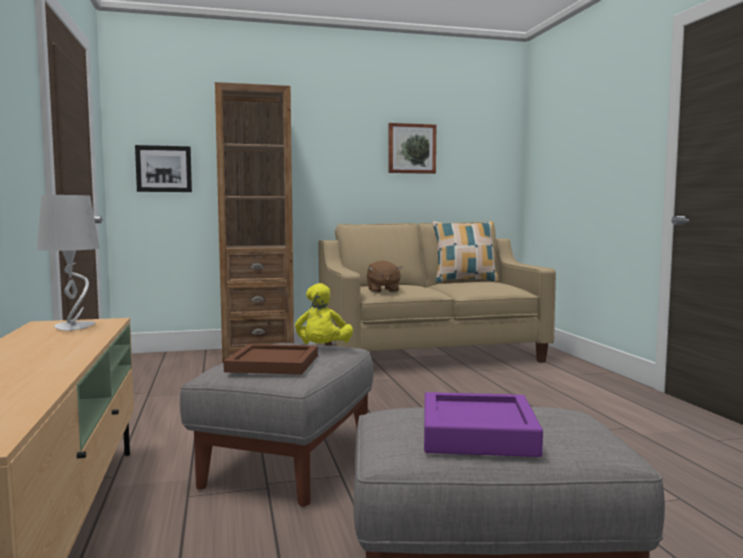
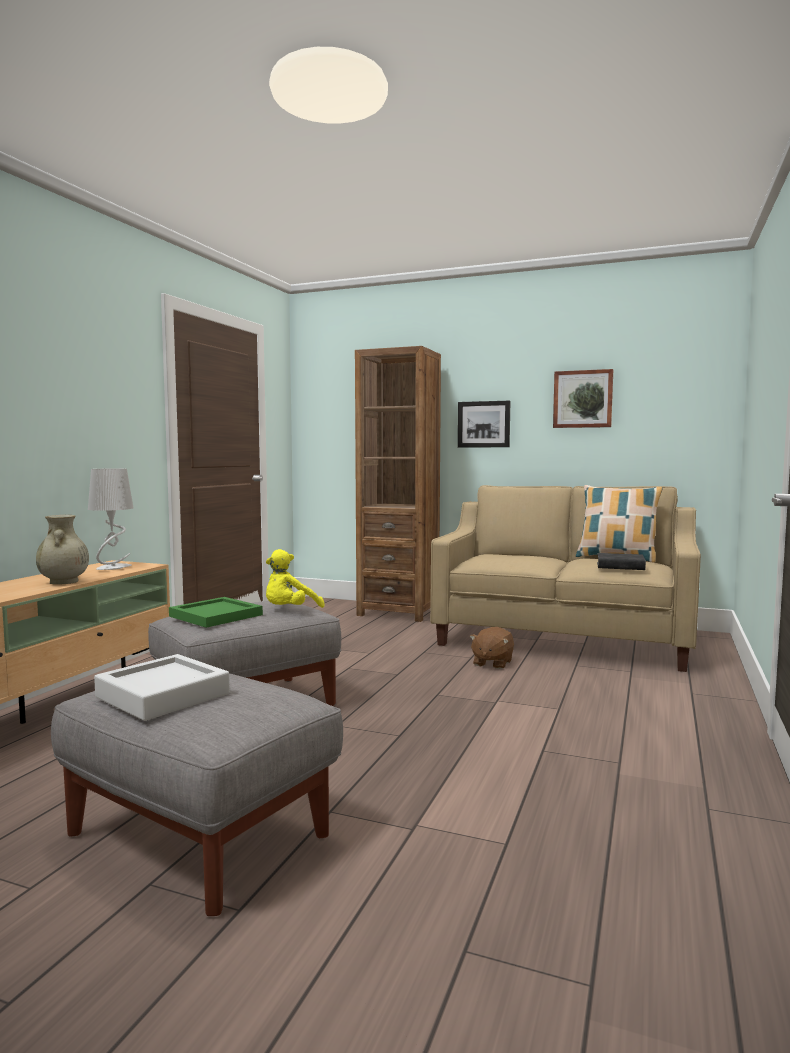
camera: 35 degrees right, 0 degrees up
(71, 347) = (64, 582): none -> beige vase
(164, 169) = (336, 430): picture -> picture (484, 424)
(274, 363) = (217, 615): brown tray -> green tray
(382, 290) = (483, 561): brown plush toy -> brown plush toy (492, 663)
(478, 434) = (163, 695): purple tray -> grey tray
(492, 285) = (620, 566): none -> black book

